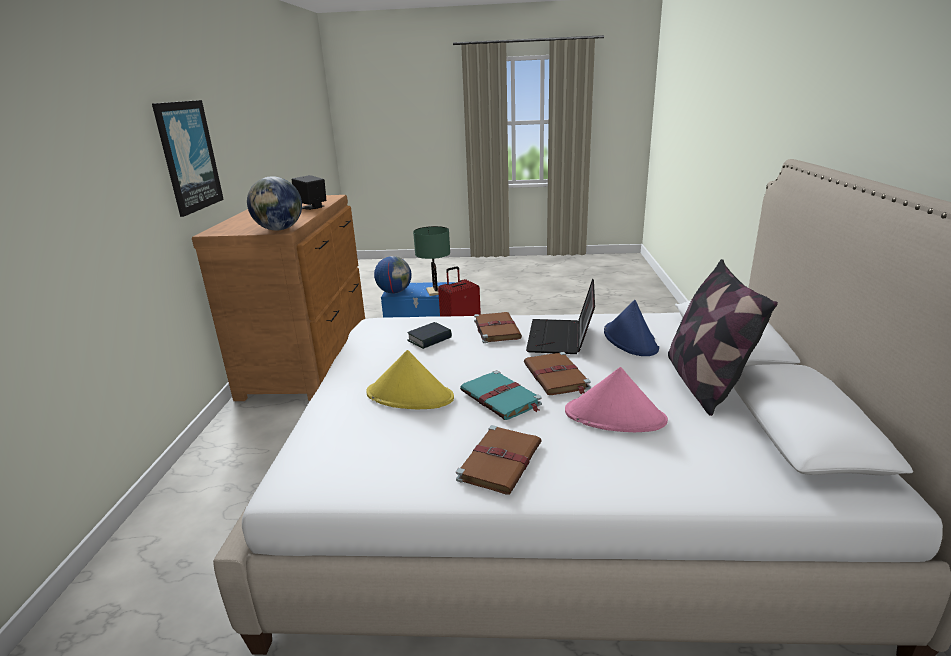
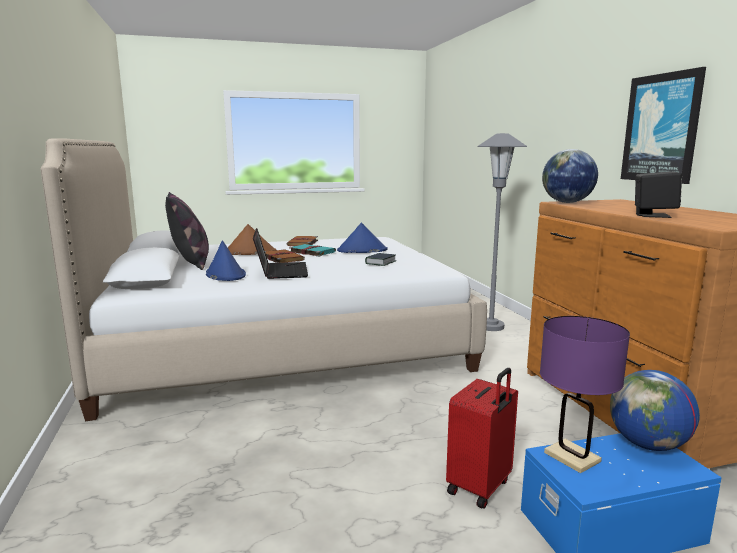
camera: 160 degrees right, 10 degrees down
(225, 490) = (490, 326): none -> grey floor lamp
(410, 396) = (362, 250): yellow hat -> blue hat
(435, 291) = (572, 457): green table lamp -> purple table lamp
(496, 329) = (336, 271): brown book -> none
(615, 416) = (250, 252): pink hat -> brown hat

